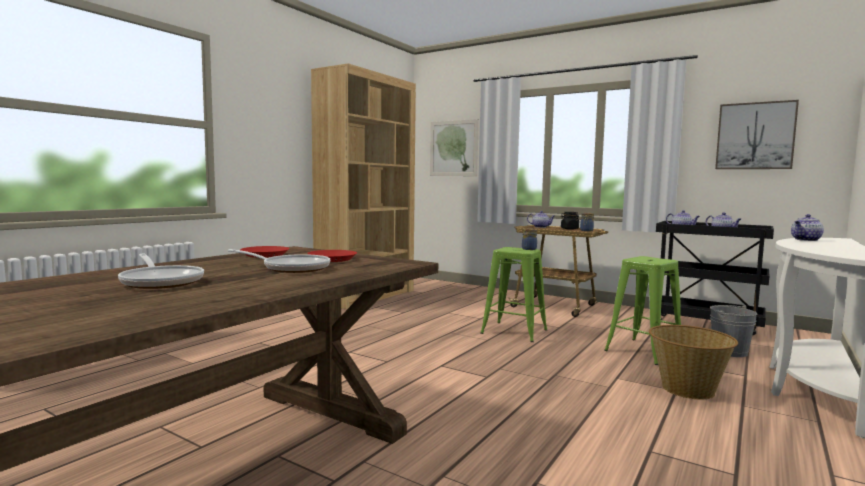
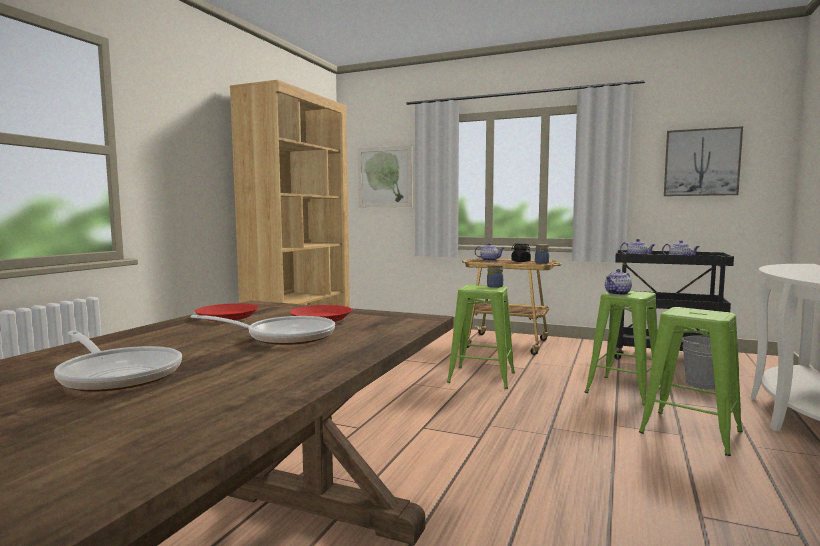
camera: 10 degrees left, 0 degrees up
(687, 389) = (691, 432): basket -> green stool
(806, 240) = (782, 267): teapot -> teapot (617, 293)

